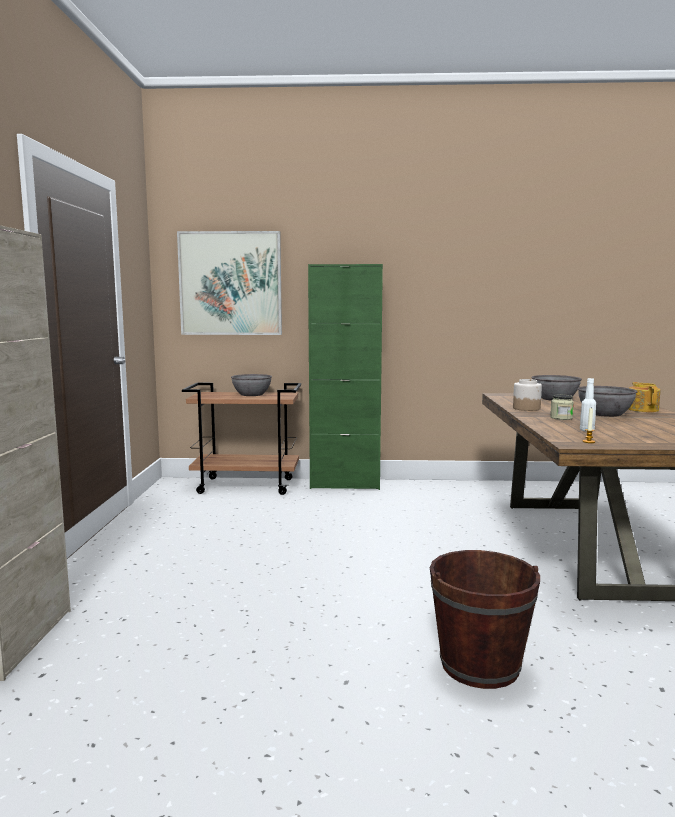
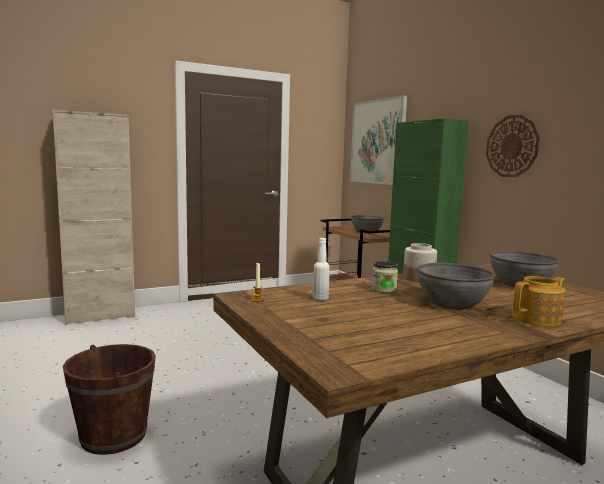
camera: 60 degrees right, 0 degrees up
(428, 292) = (512, 146): none -> wall clock

